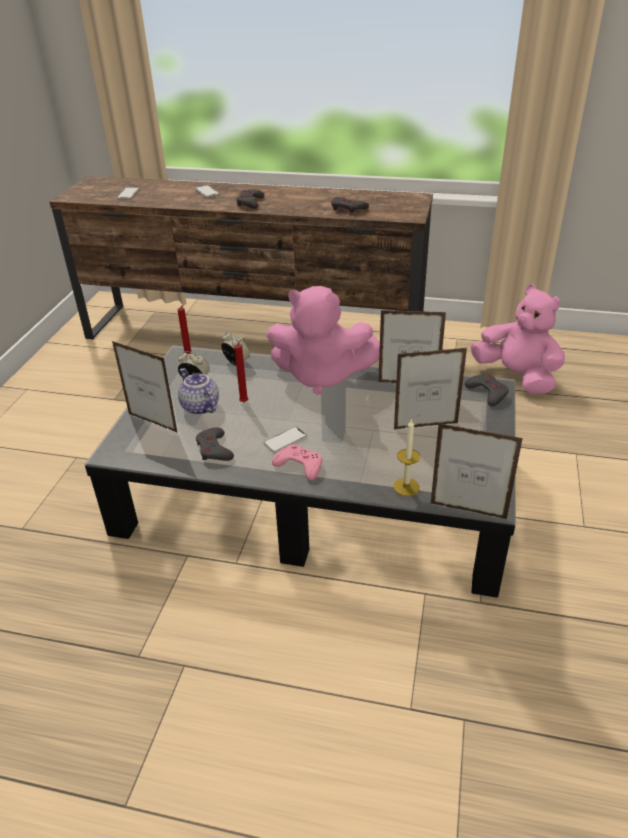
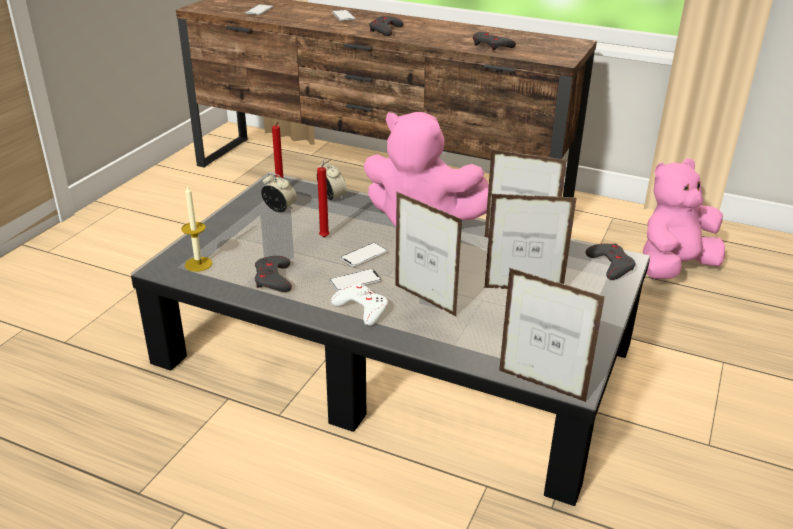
camera: 10 degrees right, 5 degrees down
(153, 423) = (217, 244): picture frame -> picture frame (425, 300)
(199, 407) = (273, 235): teapot -> none
(284, 415) = (364, 255): none -> phone
(299, 465) = (361, 308): pink game controller -> white game controller
(406, 487) = (476, 349): candle -> candle (198, 264)
(517, 377) = (673, 268): pink plush toy -> pink plush toy turned 90 degrees counterclockwise

